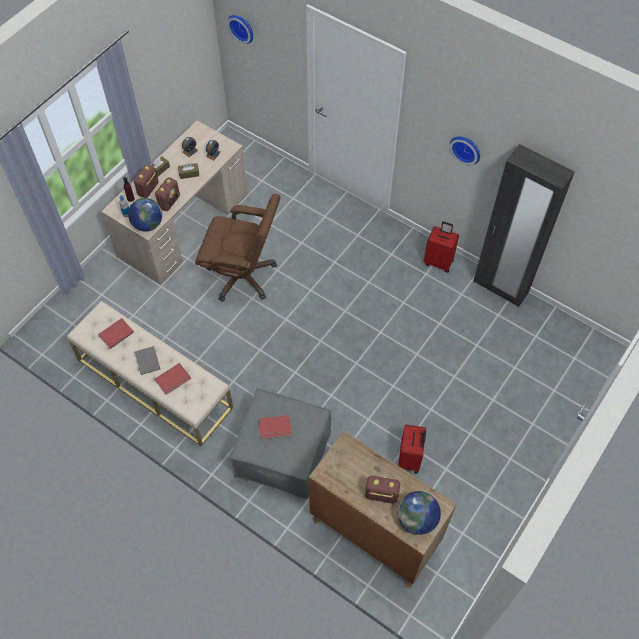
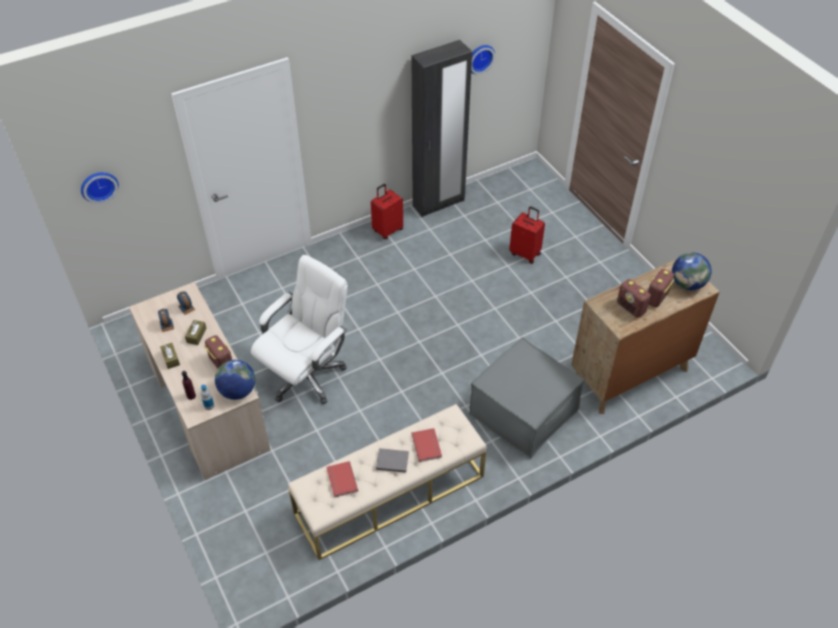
camera: 65 degrees left, 10 degrees down
(148, 189) = (190, 376): radio -> radio (631, 308)
(243, 275) = (306, 375): brown office chair -> white office chair
(275, 428) = (522, 382): red book -> none
(410, 459) = (571, 324): red suitcase -> red suitcase (525, 253)
(466, 148) = (367, 103): wall clock -> wall clock (479, 58)

